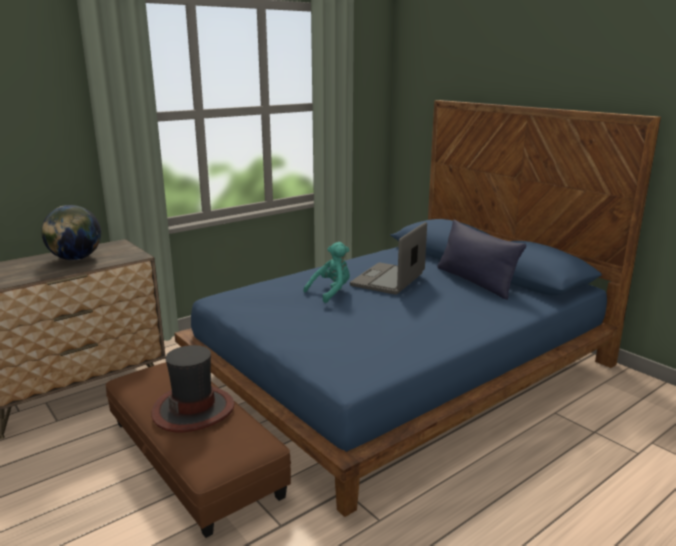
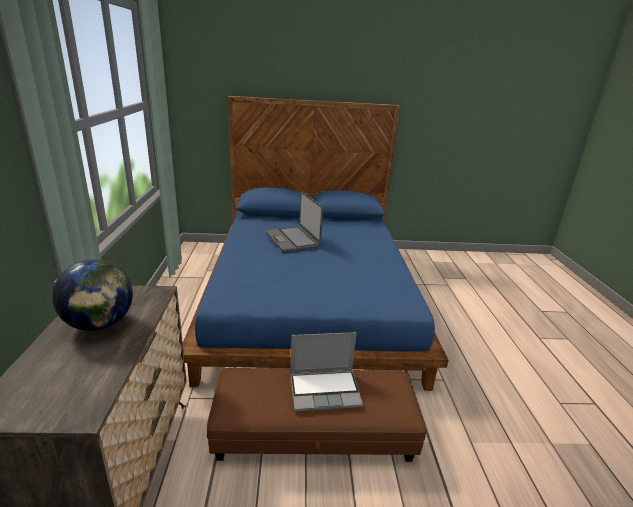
camera: 55 degrees left, 5 degrees up
(194, 409) = (325, 390): hat -> laptop
(331, 292) = (283, 261): turquoise plush toy -> none
(475, 281) = (328, 224): blue pillow -> none

